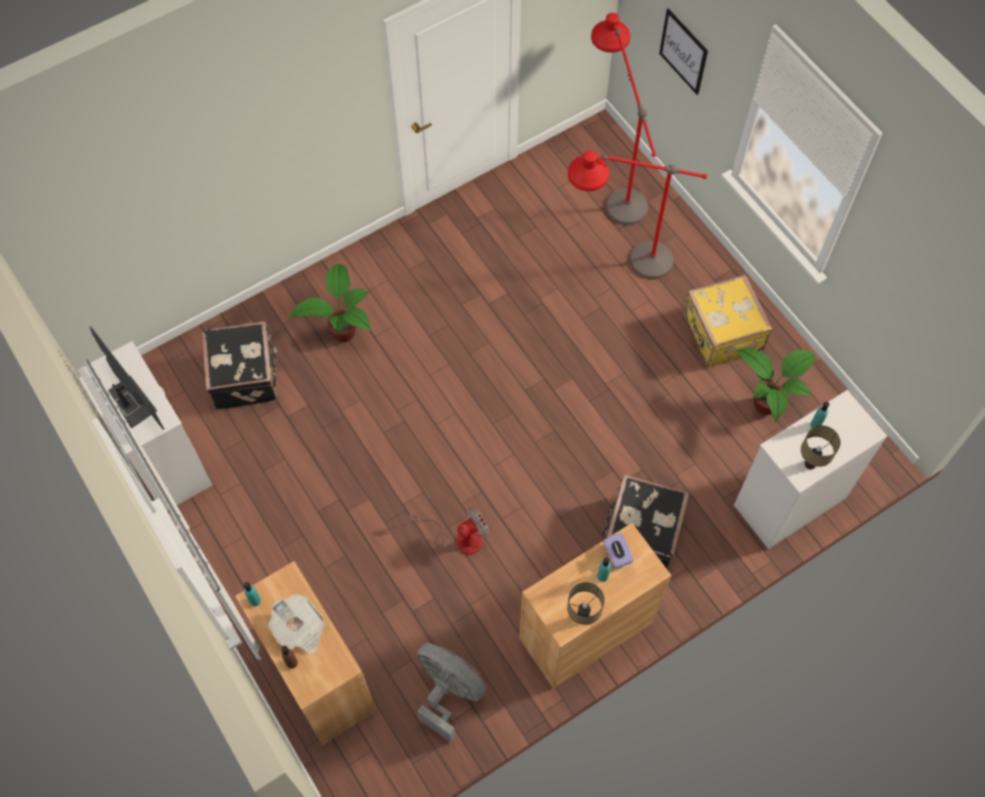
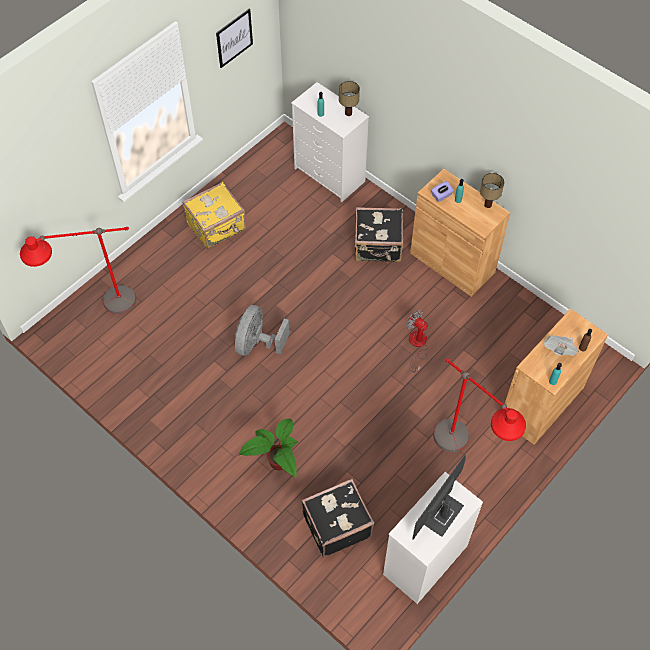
camera: 105 degrees left, 5 degrees down
(448, 691) = (520, 327): grey fan -> grey fan (257, 343)
(621, 267) = (174, 293): red floor lamp -> red floor lamp (465, 456)
(683, 51) = (52, 198): picture -> picture (234, 38)
(766, 404) = (264, 195): potted plant -> none

